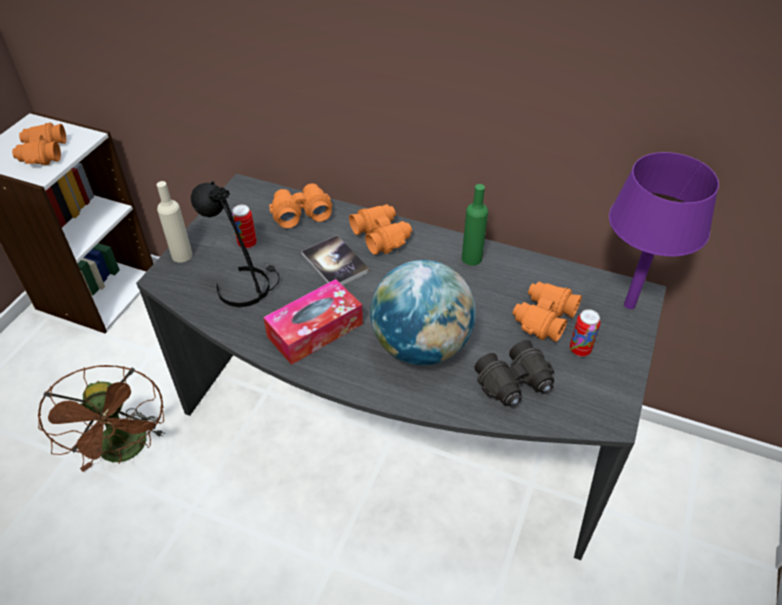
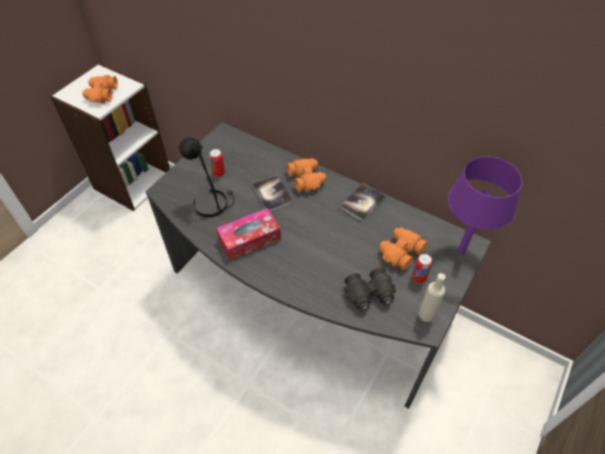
camera: 10 degrees right, 5 degrees up
(126, 451) = (135, 290): brown fan -> none
(182, 255) = (176, 176): beige bottle -> beige bottle (426, 314)
(301, 212) = (257, 155): orange binoculars -> none
(421, 346) = (314, 260): globe -> none
(471, 258) = (362, 203): green bottle -> book

